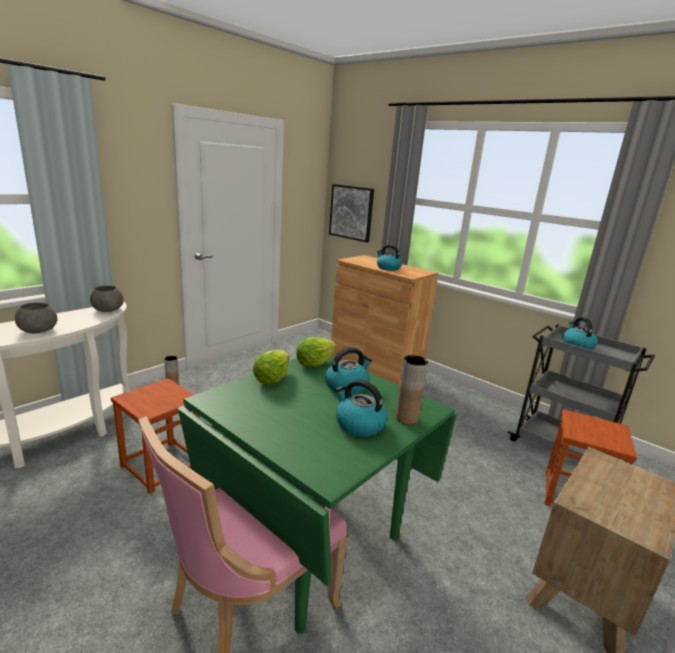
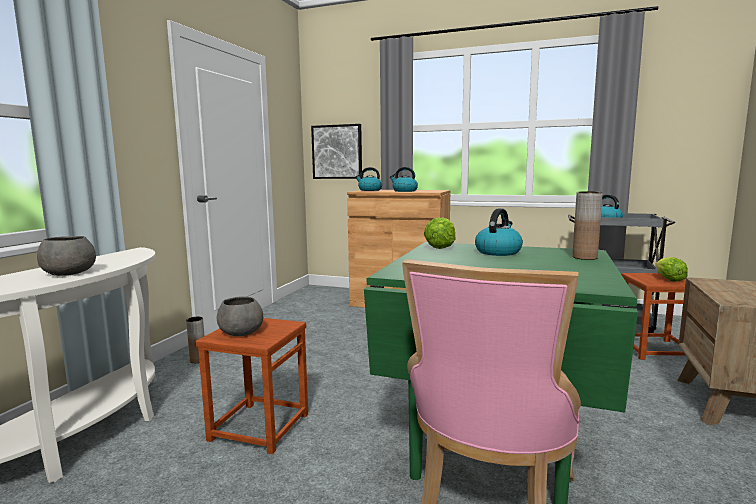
camera: 20 degrees left, 10 degrees down
(108, 309) = (133, 253): grey bowl -> grey bowl (241, 332)
(271, 379) = (424, 257): lettuce -> lettuce (669, 279)
(359, 424) = (557, 265): kettle -> kettle (369, 190)

